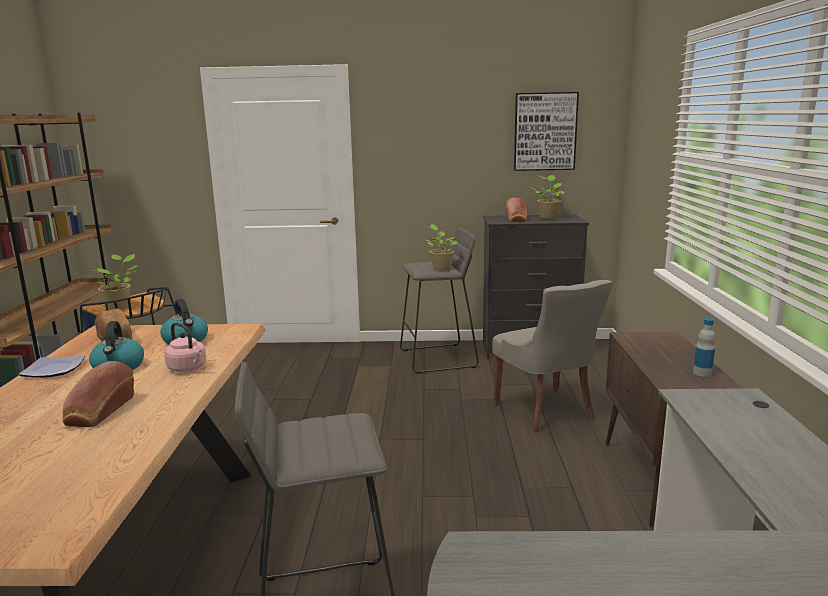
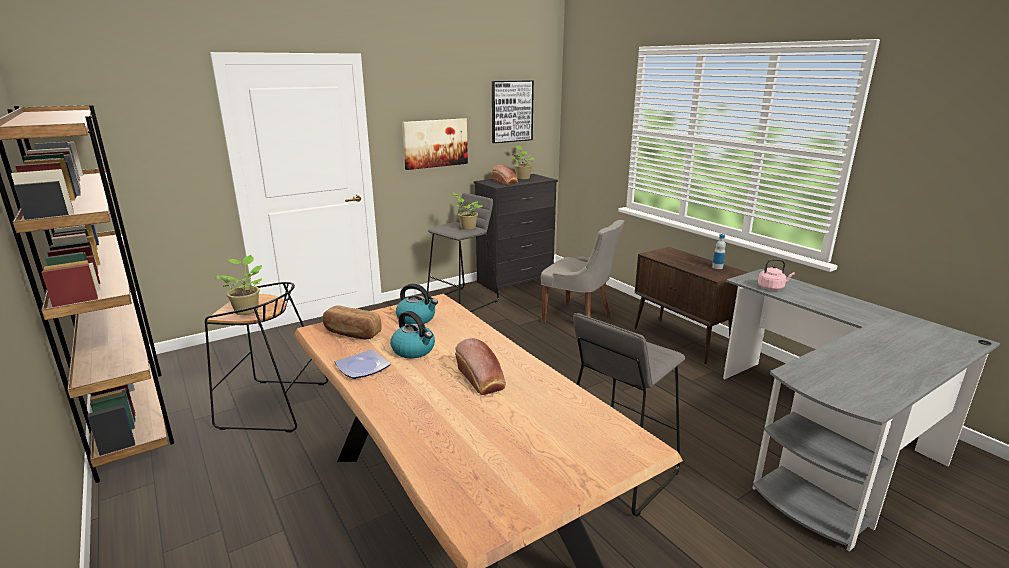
camera: 35 degrees left, 5 degrees up
(188, 368) = (470, 336): pink kettle -> pink kettle (772, 287)
(434, 166) = (435, 143): none -> picture

